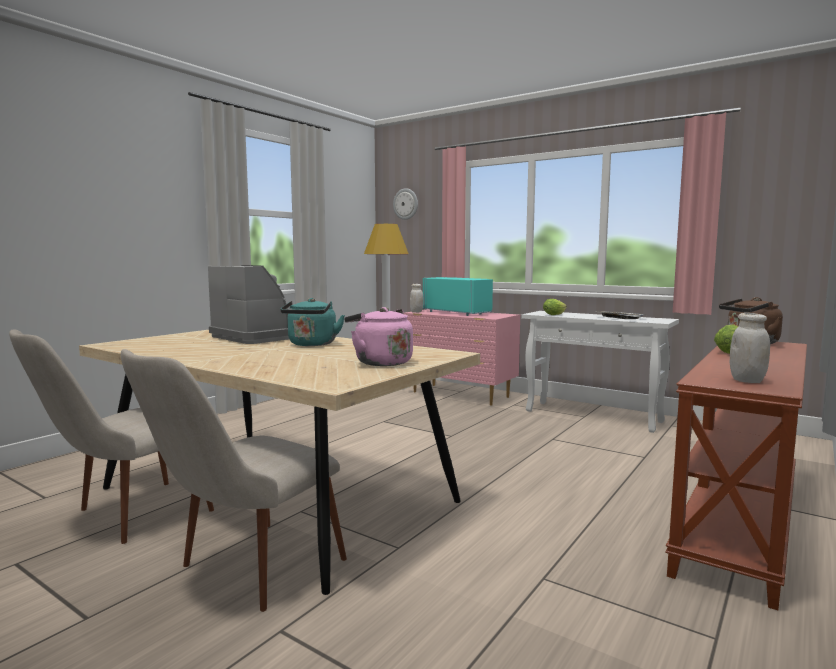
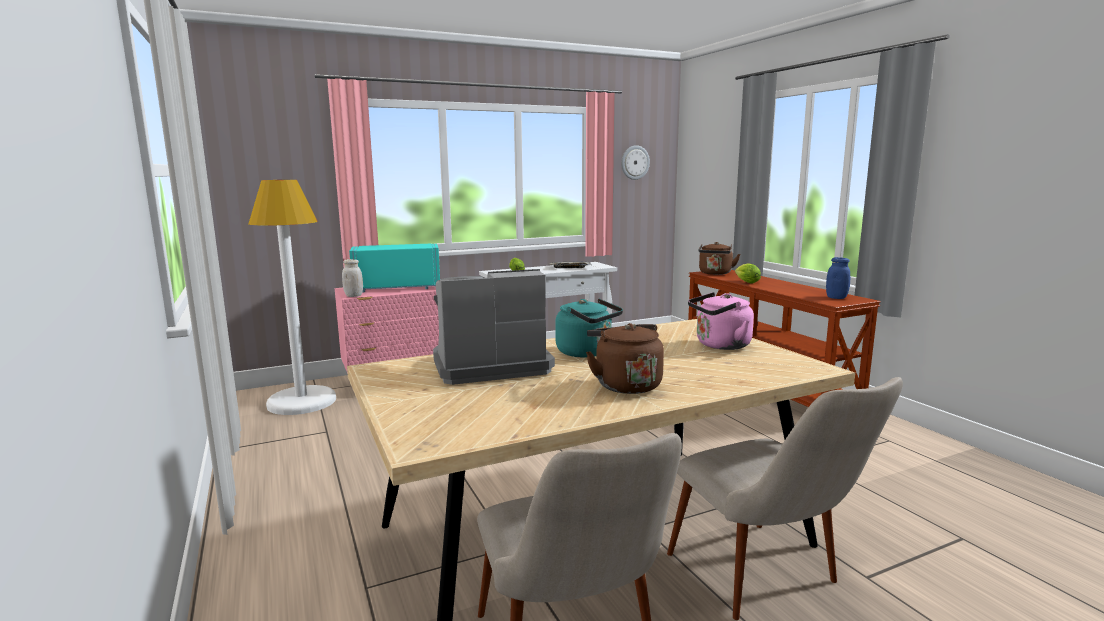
camera: 60 degrees left, 5 degrees up
(235, 355) = (625, 384): none -> brown kettle
(406, 204) = (256, 147): wall clock -> wall clock (634, 162)
(747, 380) = (836, 297): white jar -> blue jar

